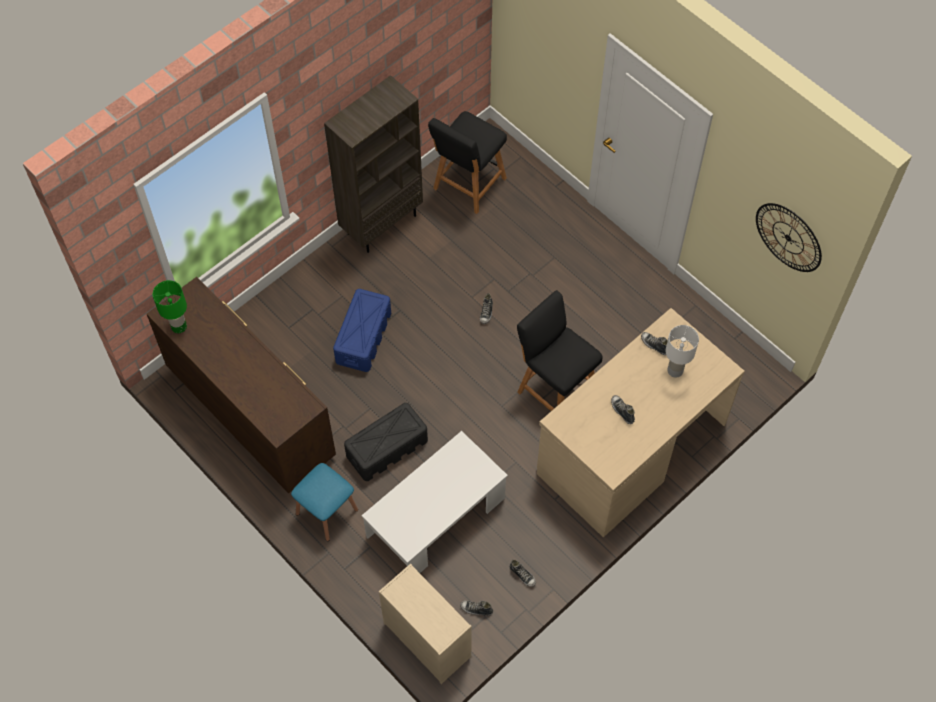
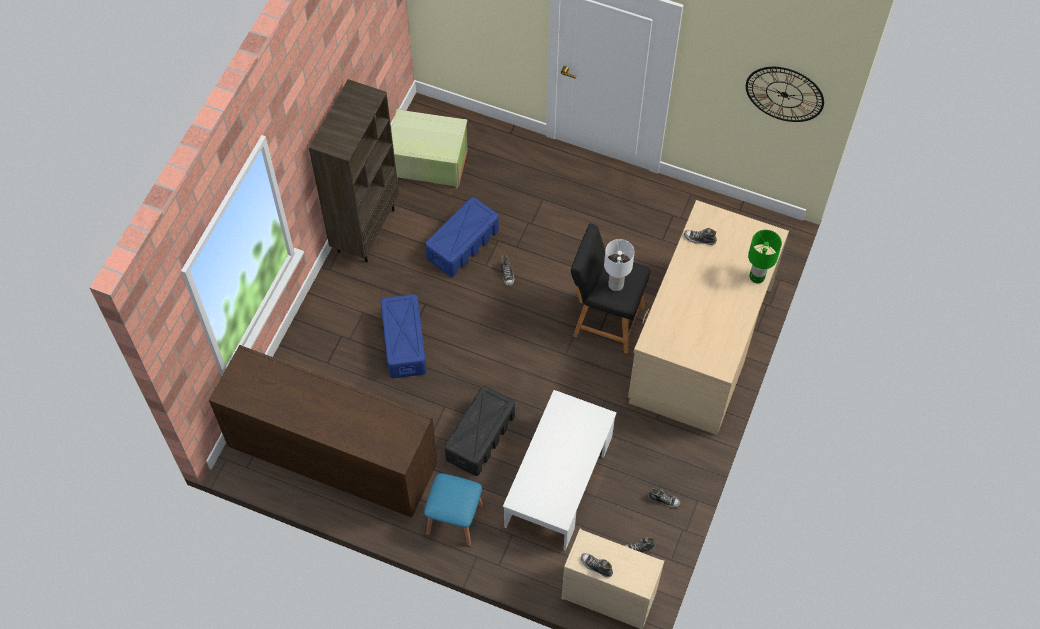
camera: 25 degrees left, 0 degrees up
(179, 326) = (248, 399): green table lamp -> green table lamp (757, 276)
(461, 270) = (463, 244): none -> blue storage box
(467, 186) = (428, 164): black stool -> green storage box
(622, 411) = (702, 309): shoe -> shoe (596, 566)
(675, 370) = (729, 254): white table lamp -> white table lamp (616, 284)

